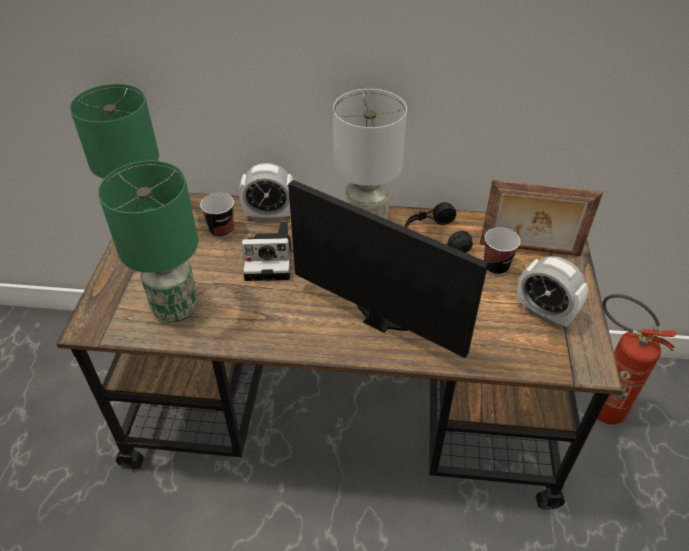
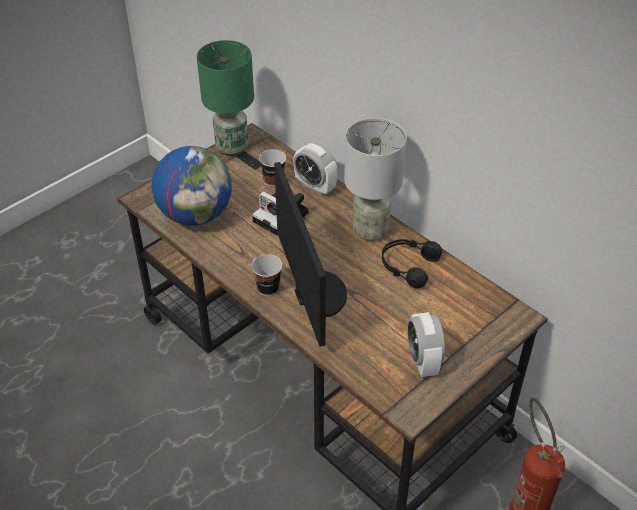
camera: 40 degrees right, 0 degrees up
(174, 308) = (196, 215): green table lamp -> globe
(495, 267) = (429, 311): cup -> cup (268, 288)
(529, 250) = (470, 315): picture frame -> none

